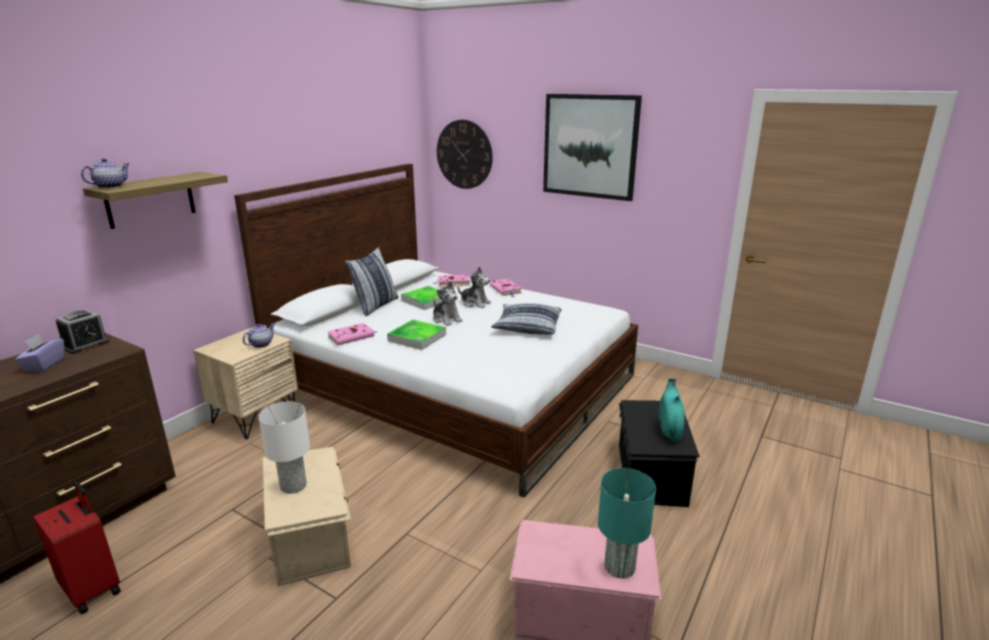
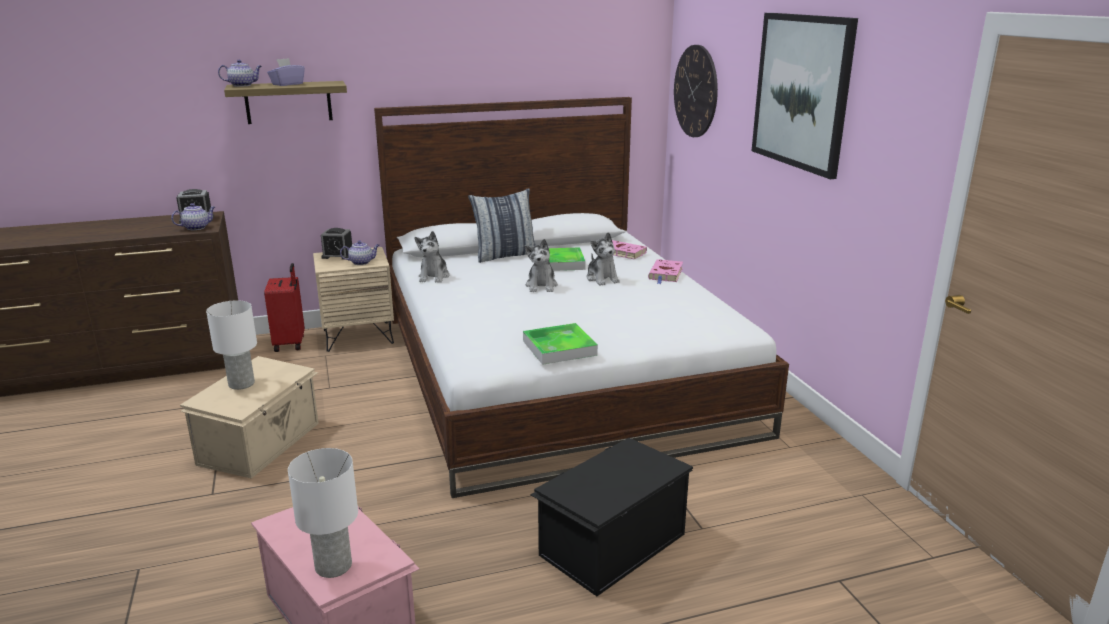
camera: 40 degrees right, 0 degrees up
(44, 365) = (154, 226): purple tissue box -> purple tissue box (287, 84)
(93, 589) = (117, 412): red suitcase -> red suitcase (291, 343)
(107, 352) = (196, 227): none -> teapot
(225, 345) = (338, 255): none -> alarm clock
(352, 336) = (434, 276): pink book -> plush toy
(417, 337) = (481, 294): tray -> tray (559, 348)
(527, 326) = (609, 317): pillow -> none
(619, 567) = (332, 566): turquoise table lamp -> white table lamp
(669, 431) = (614, 488): turquoise vase -> none

